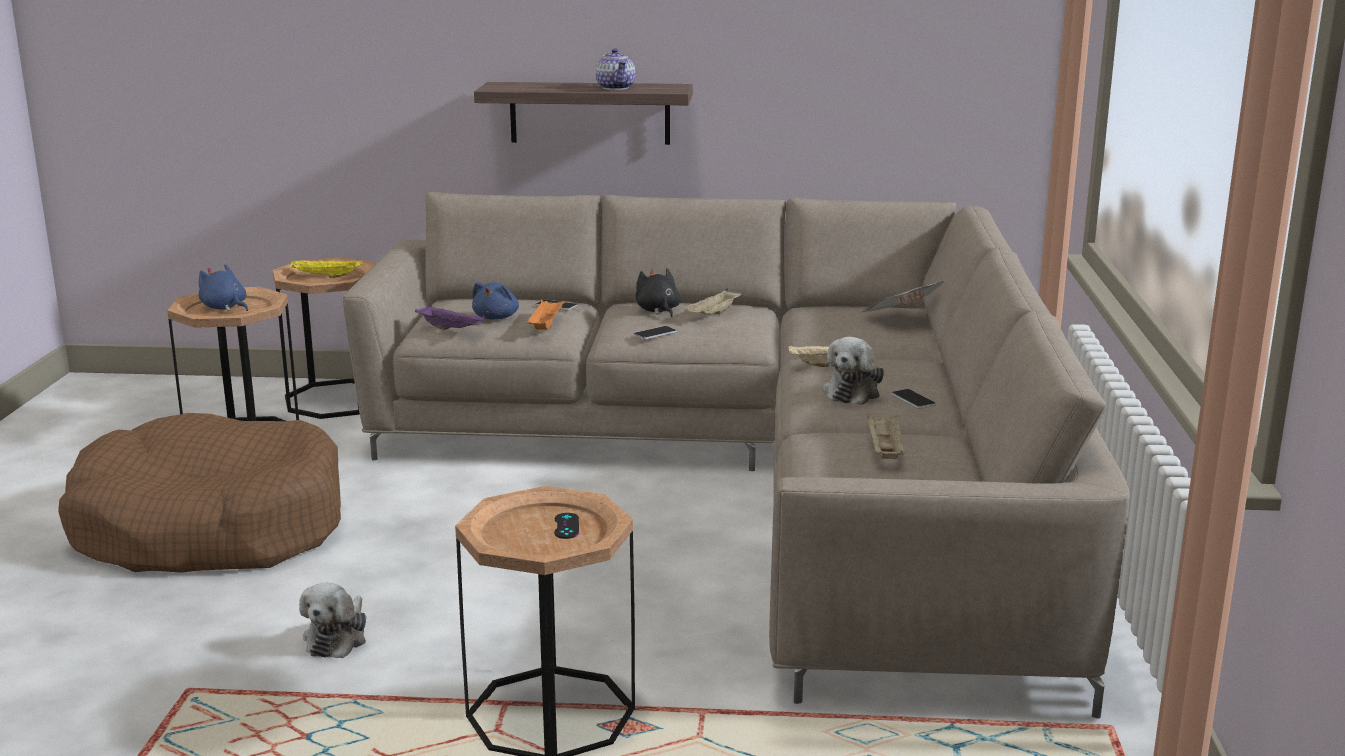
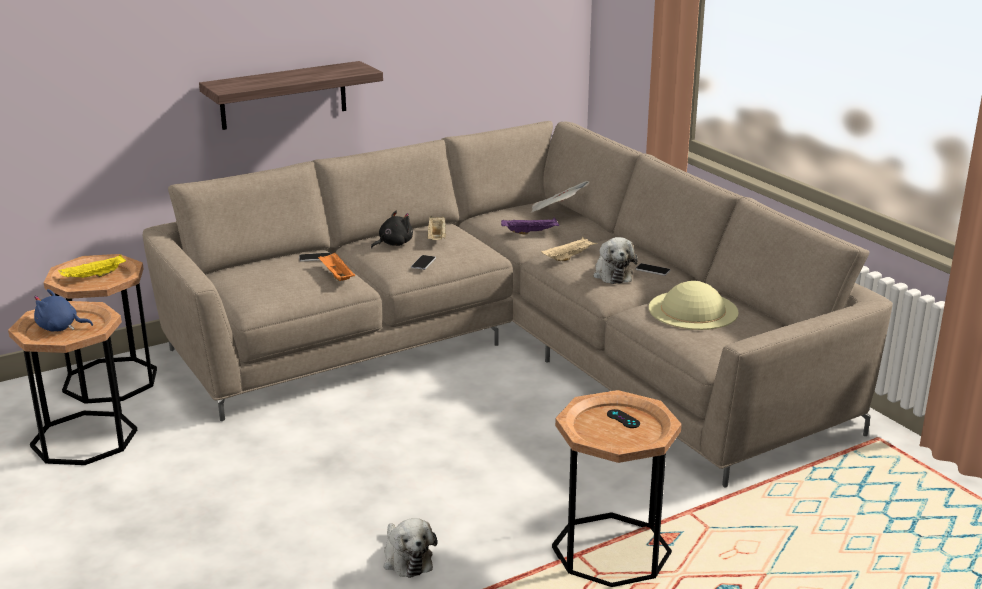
camera: 35 degrees left, 5 degrees up
(210, 528) = (179, 517): brown dog bed -> none
(452, 329) = (272, 297): purple tray -> purple tray (530, 232)
(496, 317) = (289, 278): blue plush toy -> none
(616, 88) = (317, 74): teapot -> none
(658, 311) = (393, 244): black plush toy -> black plush toy turned 105 degrees clockwise
(884, 451) = (693, 310): beige tray -> beige hat

